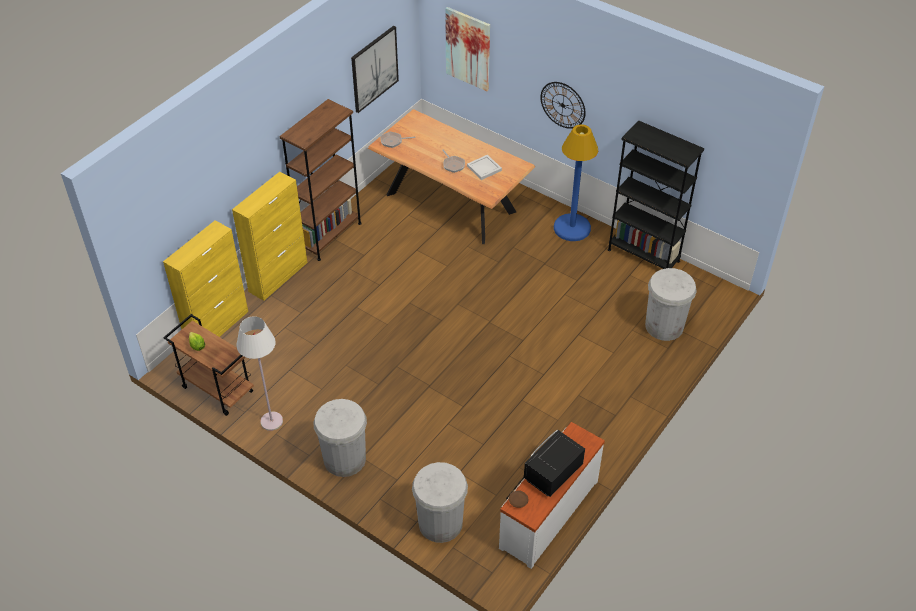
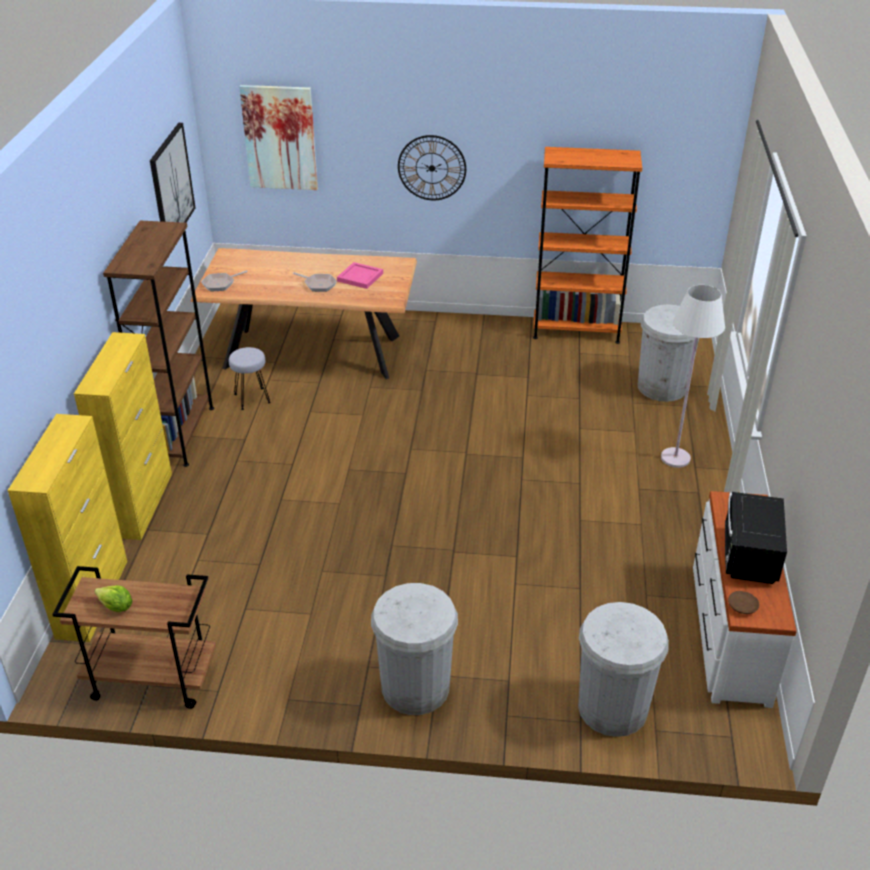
camera: 30 degrees left, 10 degrees down
(272, 421) = (269, 686): white floor lamp -> white floor lamp (675, 458)
(388, 226) = (251, 399): none -> grey stool
(483, 168) = (359, 277): white tray -> pink tray
(572, 228) = (476, 331): blue floor lamp -> none
(643, 255) = (576, 331): black bookcase -> orange bookcase

